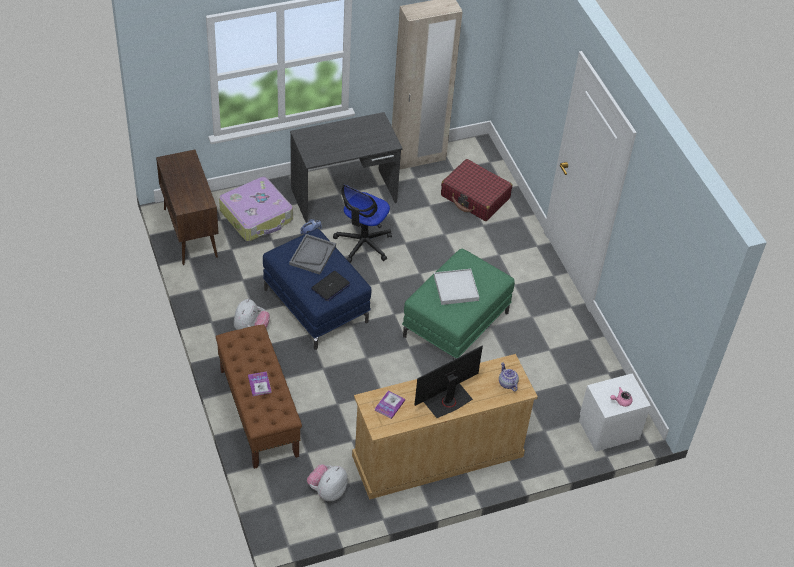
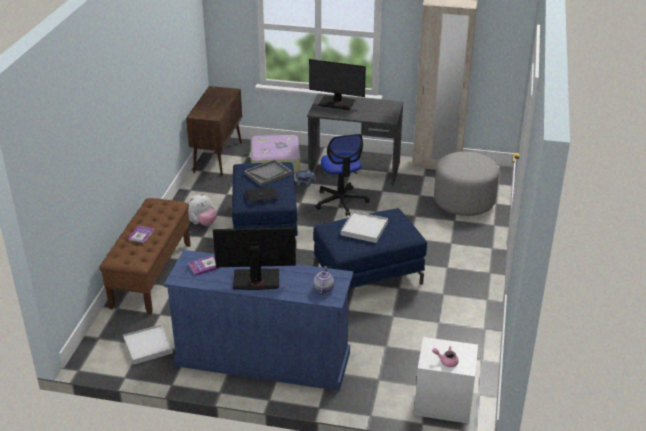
camera: 35 degrees right, 15 degrees down
(322, 138) = (337, 103): none -> monitor
(327, 491) = (148, 346): plush toy -> white tray
(363, 244) = (341, 201): office chair -> office chair turned 75 degrees counterclockwise
(437, 456) = (262, 359): beige dresser -> blue dresser
(456, 325) = (368, 276): green ottoman -> blue ottoman
(475, 197) = (464, 201): red suitcase -> grey ottoman

